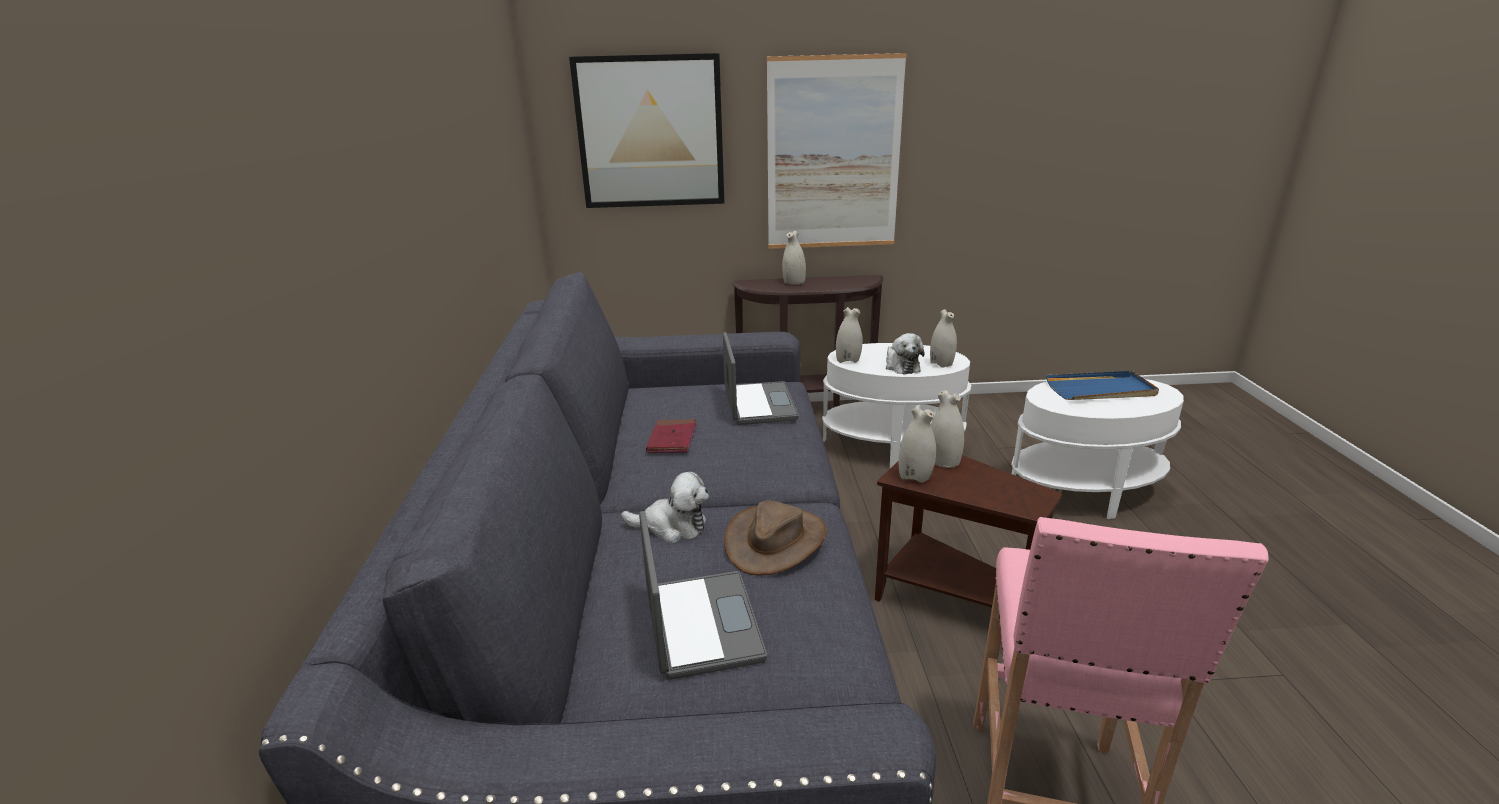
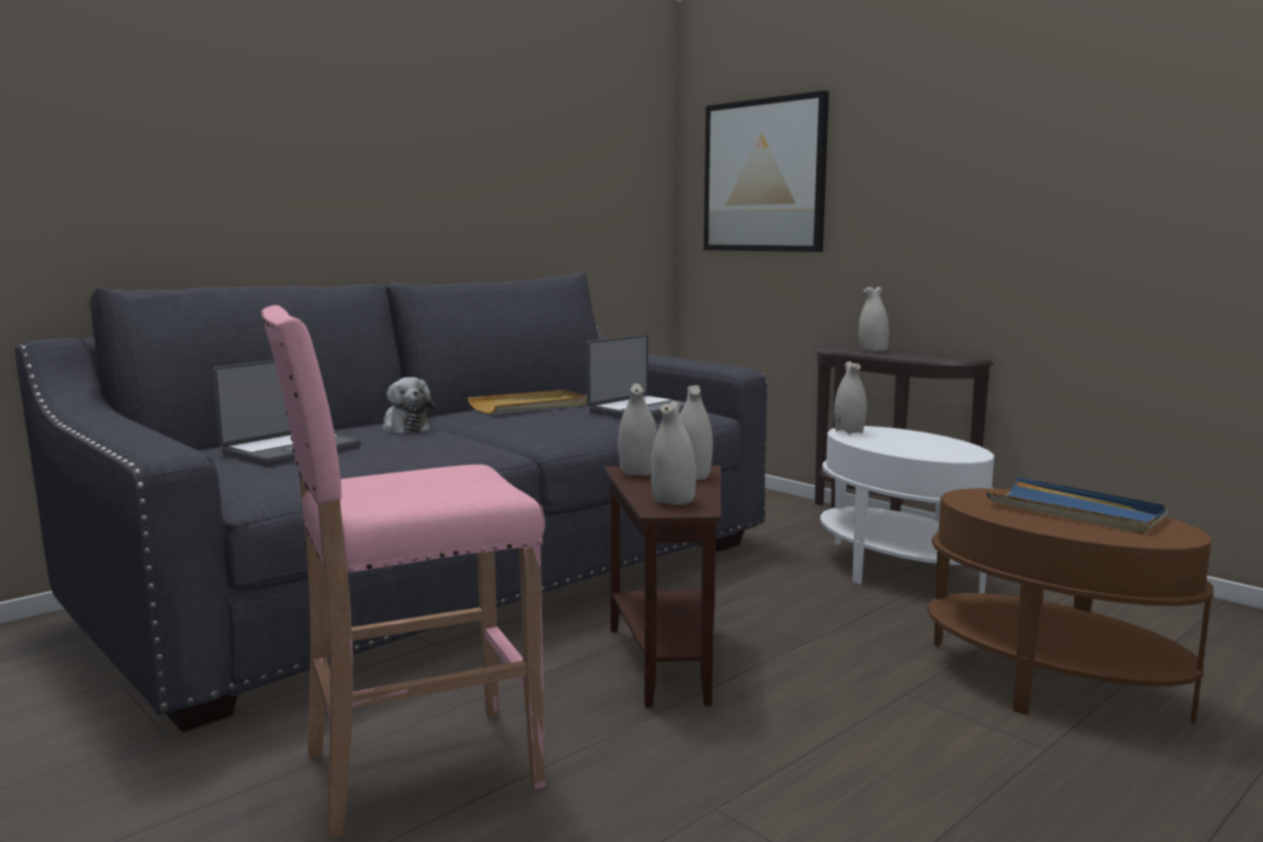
camera: 50 degrees right, 15 degrees down
(672, 439) = (530, 406): red book -> beige tray
(775, 540) = (425, 445): brown hat -> none
(833, 155) = (938, 200): picture -> none
(901, 366) = (890, 445): plush toy -> none
(941, 364) = (939, 454): white vase -> white vase (673, 501)
(1084, 491) = (1050, 684): white side table -> brown side table

